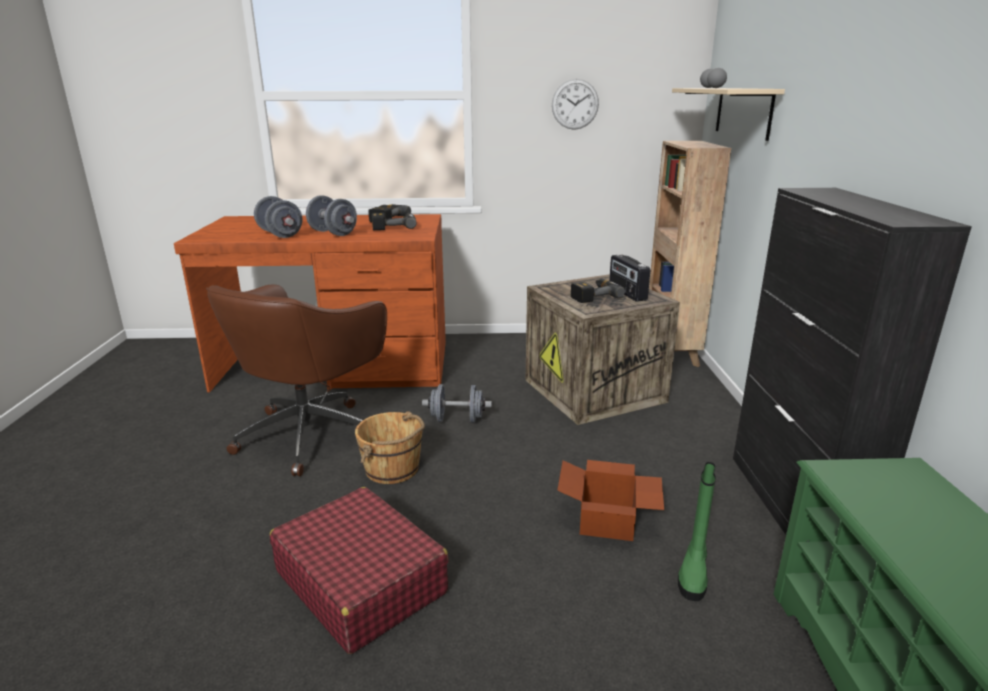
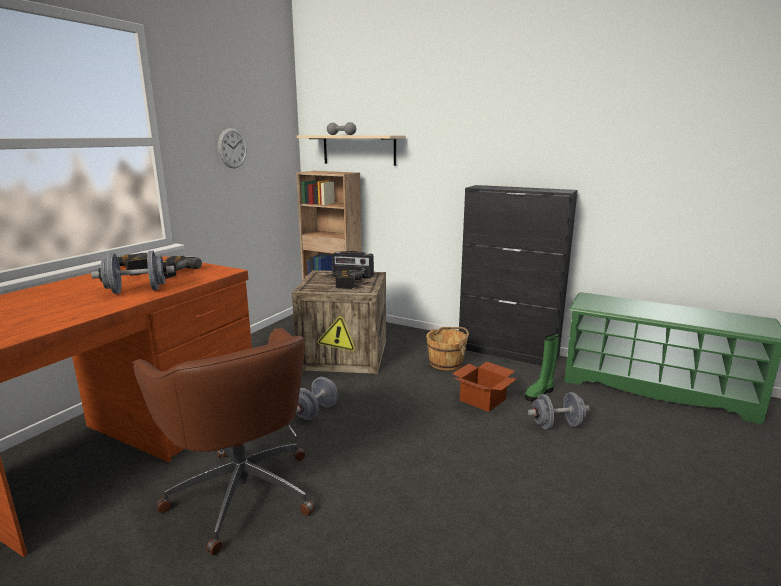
camera: 60 degrees left, 5 degrees down
(280, 234) = (82, 308): grey dumbbell -> grey dumbbell (557, 425)
(360, 581) = (481, 509): red suitcase -> none
(393, 469) = (353, 459): brown bucket -> brown bucket (446, 363)
(693, 573) = (540, 393): green boot -> green boot turned 90 degrees clockwise

